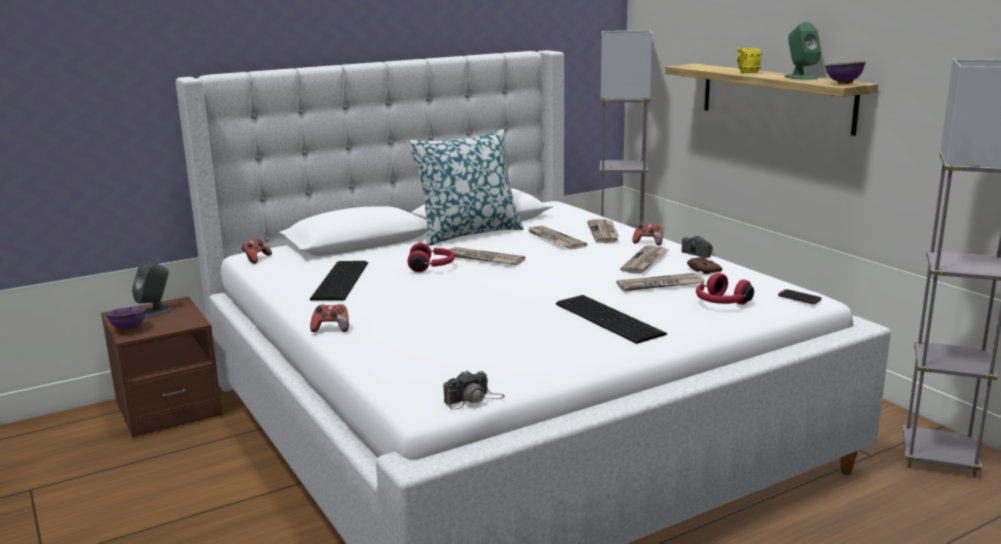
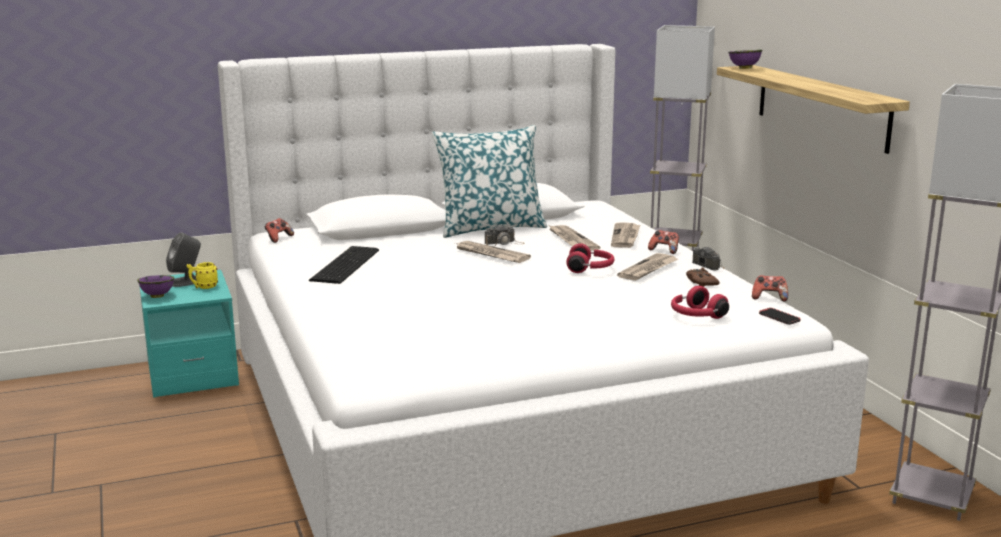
camera: 10 degrees right, 0 degrees up
(168, 409) = (192, 375): brown nightstand -> turquoise nightstand
(331, 329) = (315, 309): game controller -> game controller (769, 298)
(432, 267) = (437, 259): red headphones -> red headphones (590, 269)
(474, 399) = (410, 381): camera -> camera (504, 243)
(609, 318) = (577, 320): keyboard -> none
(659, 285) = (647, 293): newspaper -> none
(746, 73) = (789, 80): yellow mug -> yellow mug (203, 287)
(800, 77) = (838, 89): green speaker -> none
(843, 84) = (871, 100): purple bowl -> purple bowl (744, 69)

